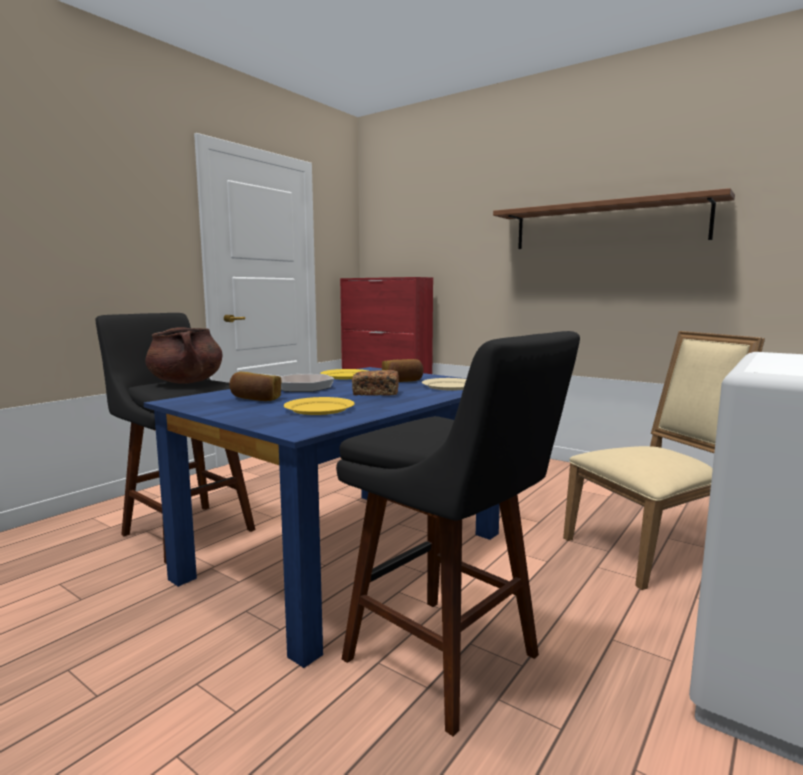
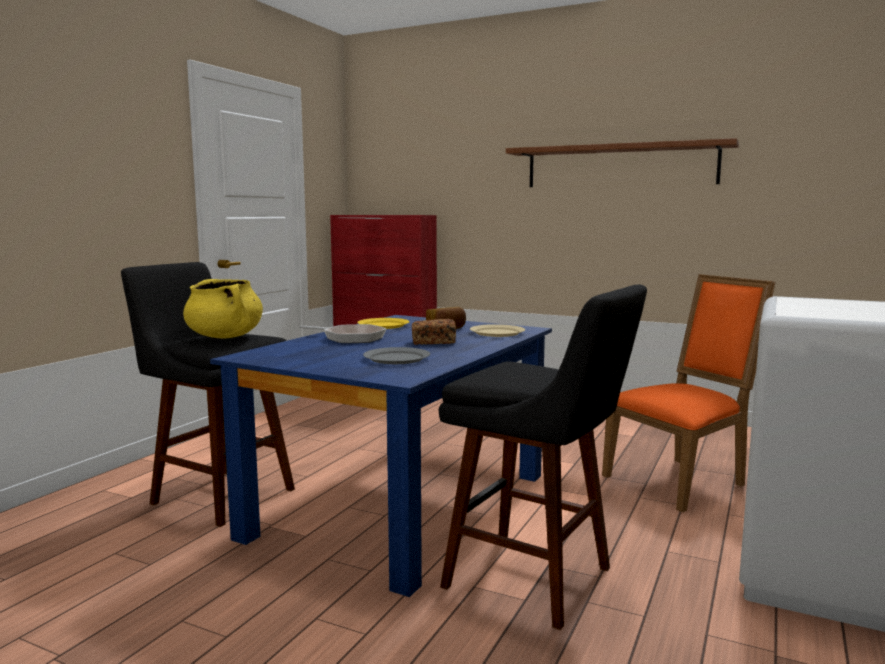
camera: 10 degrees left, 0 degrees up
(186, 382) = (225, 337): brown cooking pot -> yellow cooking pot
(255, 399) = (322, 351): bread -> none
(319, 409) = (396, 358): yellow plate -> grey plate
(649, 550) = (681, 480): beige chair -> orange chair

